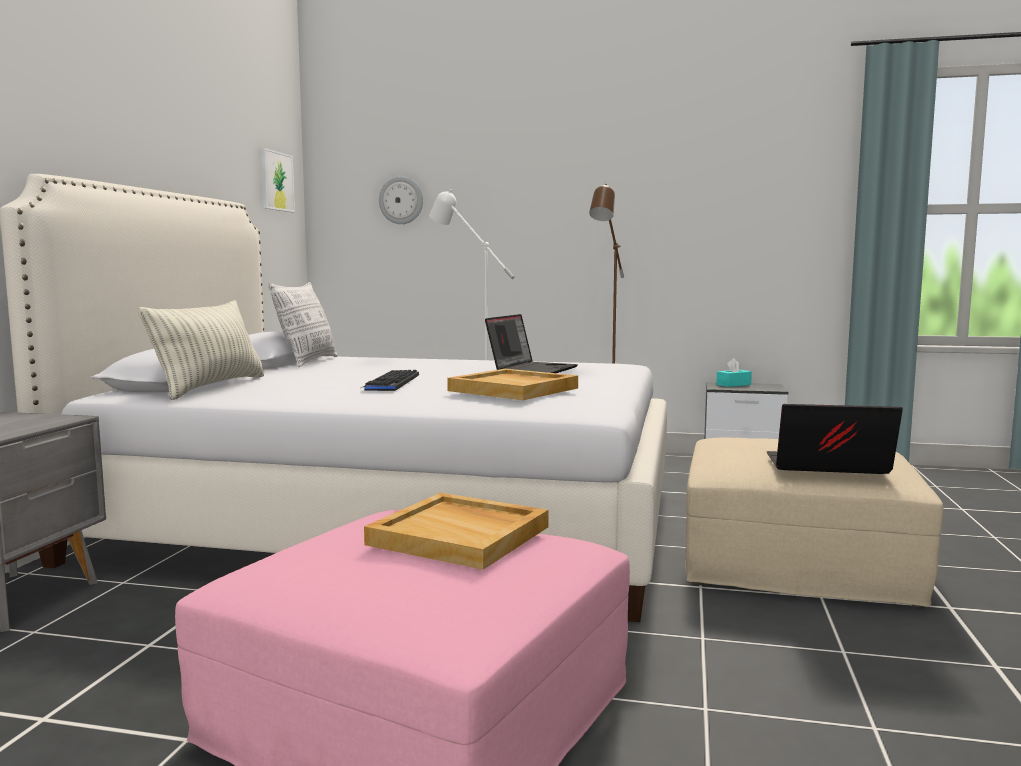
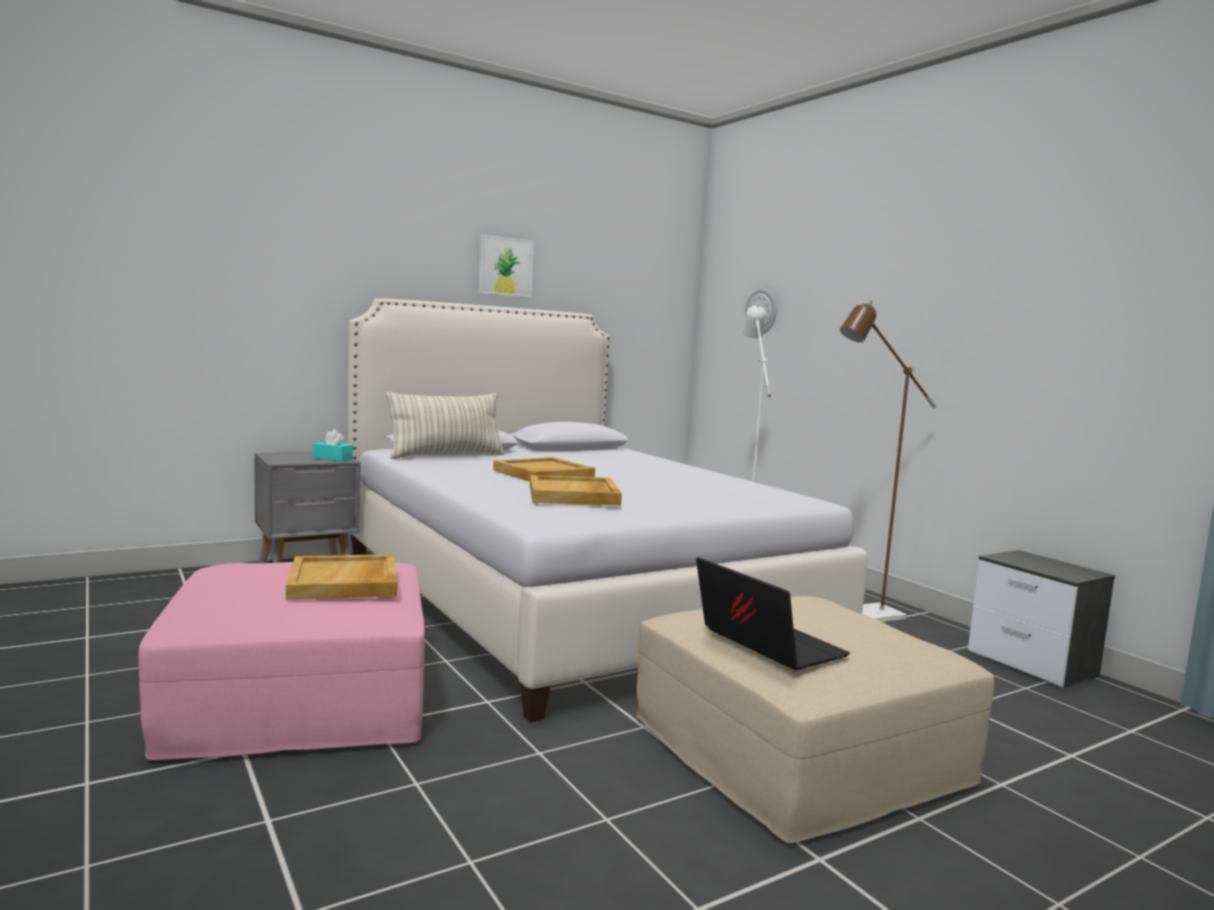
camera: 45 degrees right, 0 degrees up
(276, 181) = (657, 293): picture -> picture (505, 266)
(307, 362) = (587, 451): pillow -> none
(391, 383) = (543, 474): keyboard -> beige tray
(532, 370) = (699, 488): laptop -> none
(733, 384) = (1037, 560): turquoise tissue box -> turquoise tissue box (332, 458)

